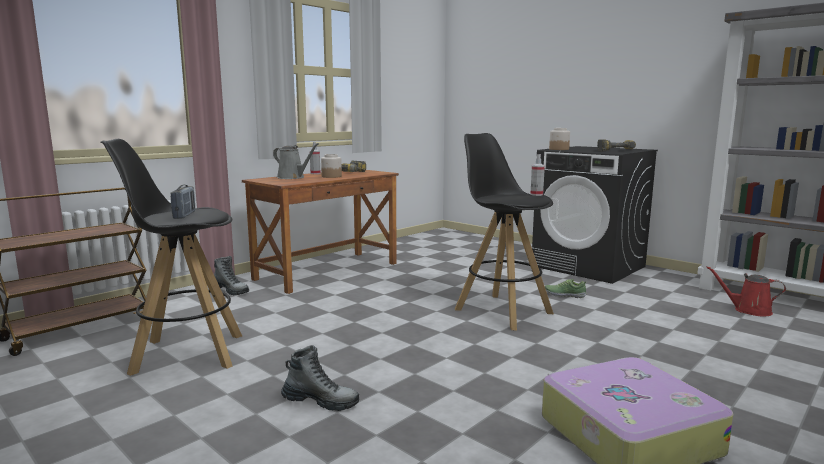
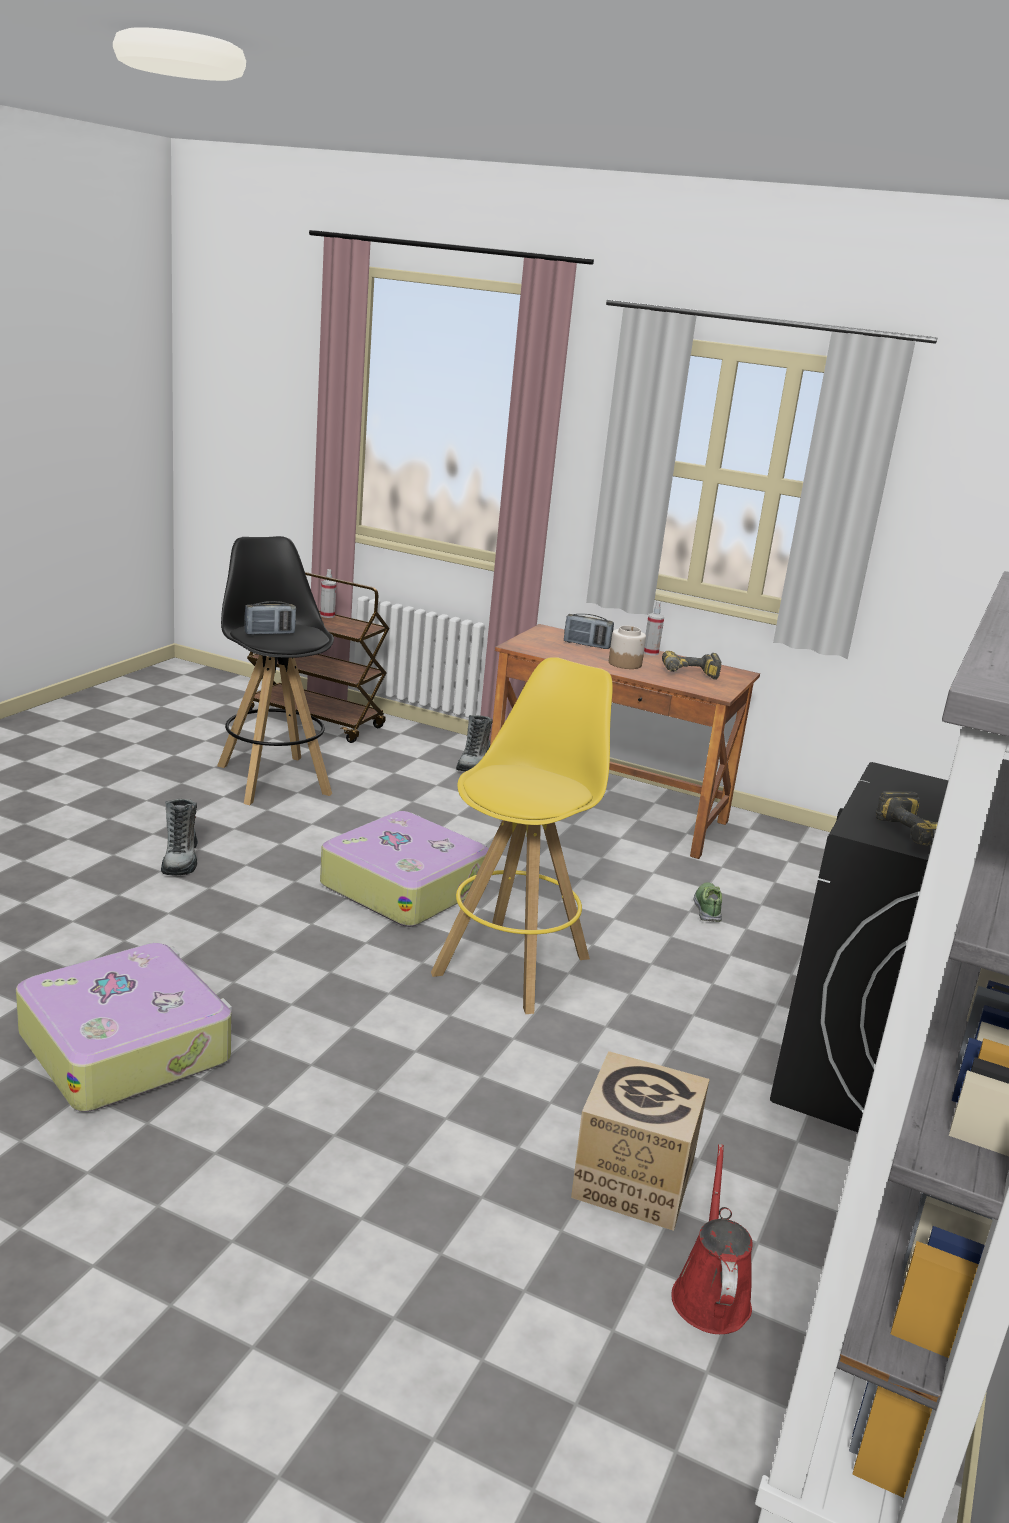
camera: 70 degrees right, 10 degrees up
(293, 177) = (586, 645): grey watering can -> radio
(401, 326) = (404, 886): none -> suitcase
(502, 311) = (513, 964): black stool -> yellow stool
(536, 194) = (564, 803): spray bottle -> spray bottle (327, 615)
(558, 149) = (900, 781): jar -> none
(565, 295) = (645, 1033): shoe -> shoe (708, 908)
(683, 312) = (632, 1179): none -> cardboard box

